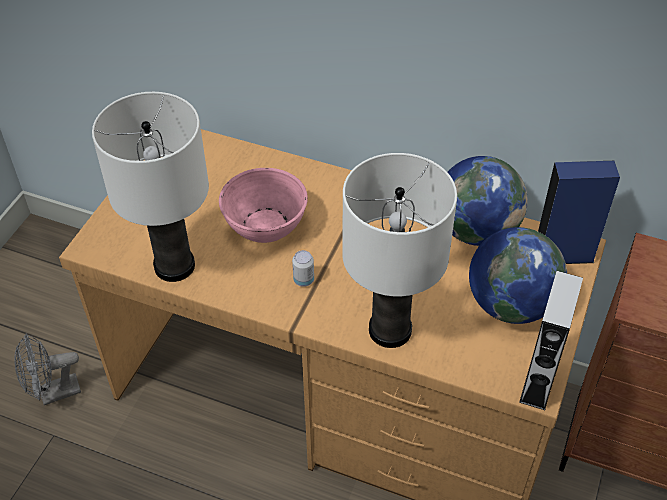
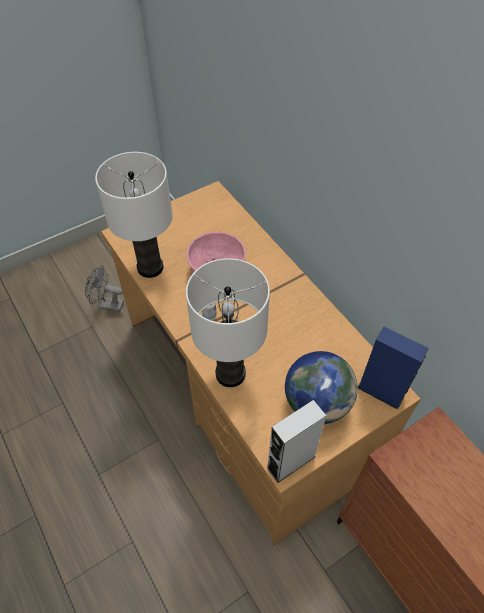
camera: 35 degrees right, 5 degrees up
(476, 231) = (337, 343): globe -> none

